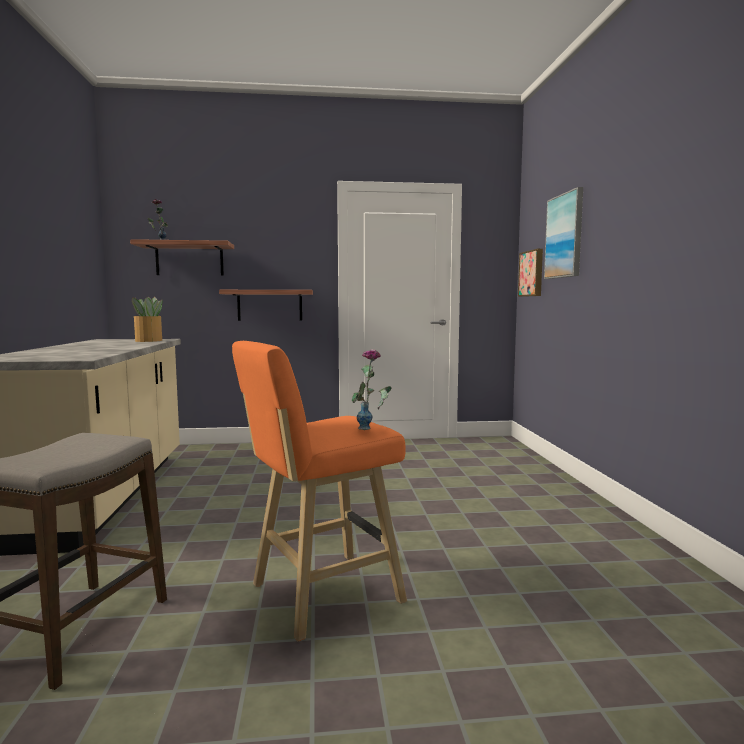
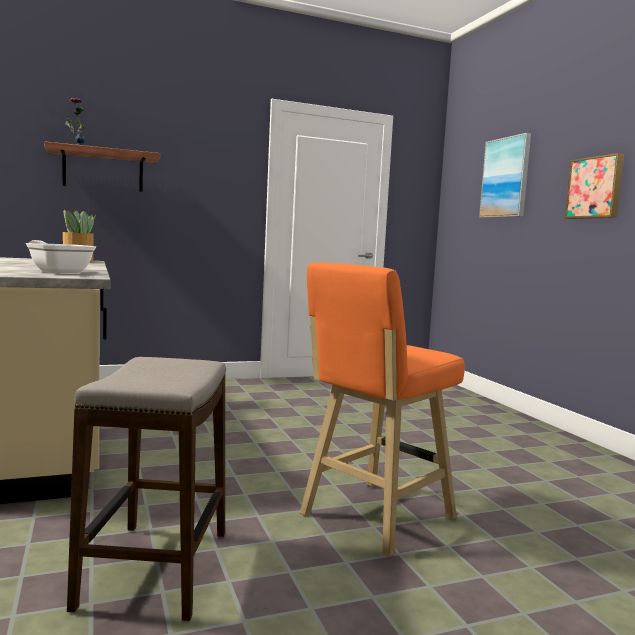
camera: 15 degrees left, 0 degrees up
(76, 354) = (58, 272): none -> frying pan
(270, 305) = (192, 228): shelf -> none
(373, 428) = (436, 352): vase -> none
(532, 273) = (460, 211): picture -> picture (595, 188)

